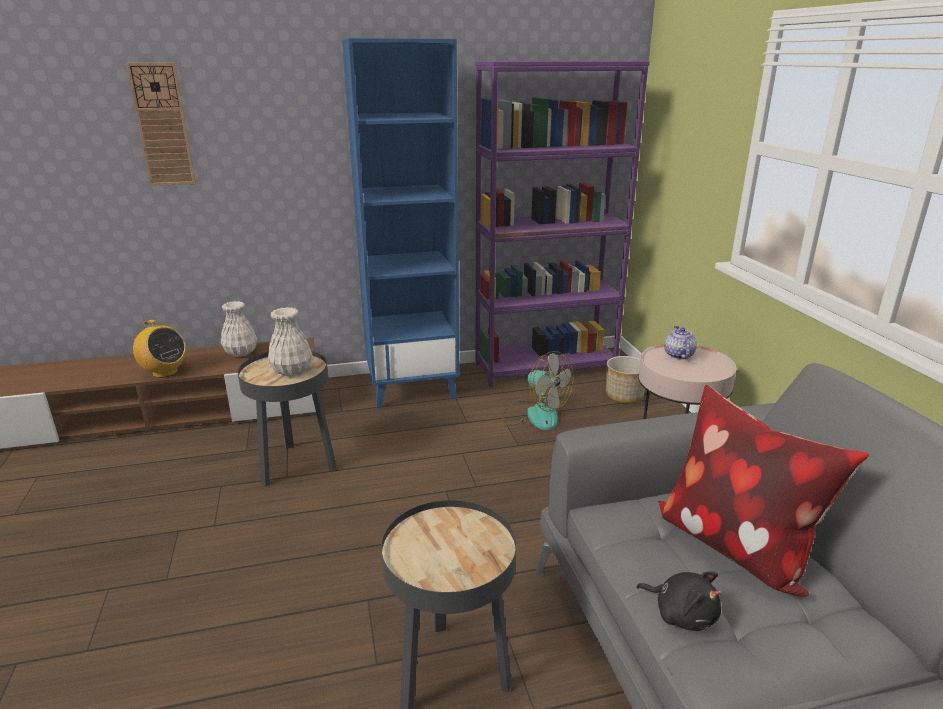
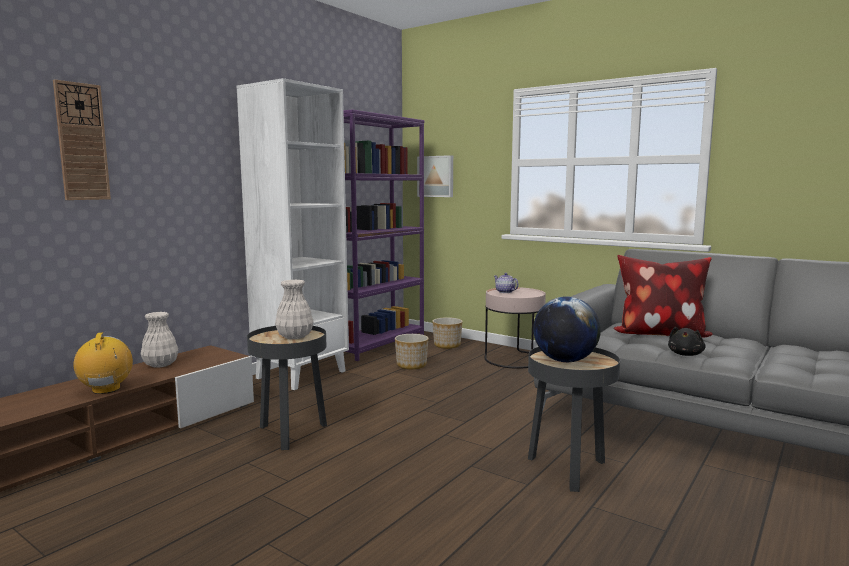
camera: 40 degrees left, 15 degrees down
(164, 372) = (106, 389): radio -> radio turned 105 degrees counterclockwise
(412, 387) = (301, 374): blue bookcase -> white bookcase
(440, 542) = (565, 361): none -> globe
(534, 414) = (411, 365): fan -> planter
(669, 148) = (436, 176): none -> picture
(681, 614) = (685, 354): black plush toy -> black plush toy turned 120 degrees clockwise

